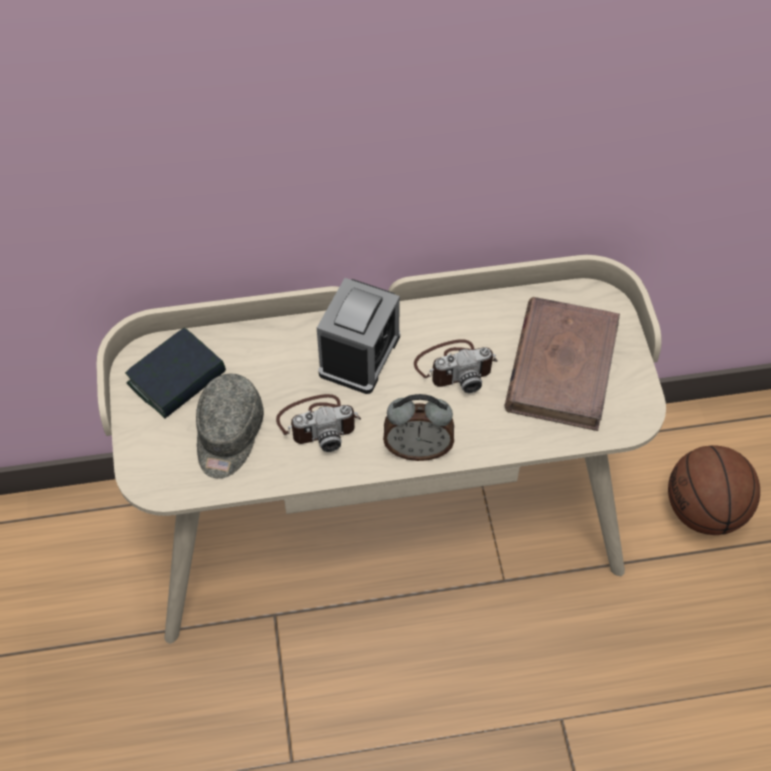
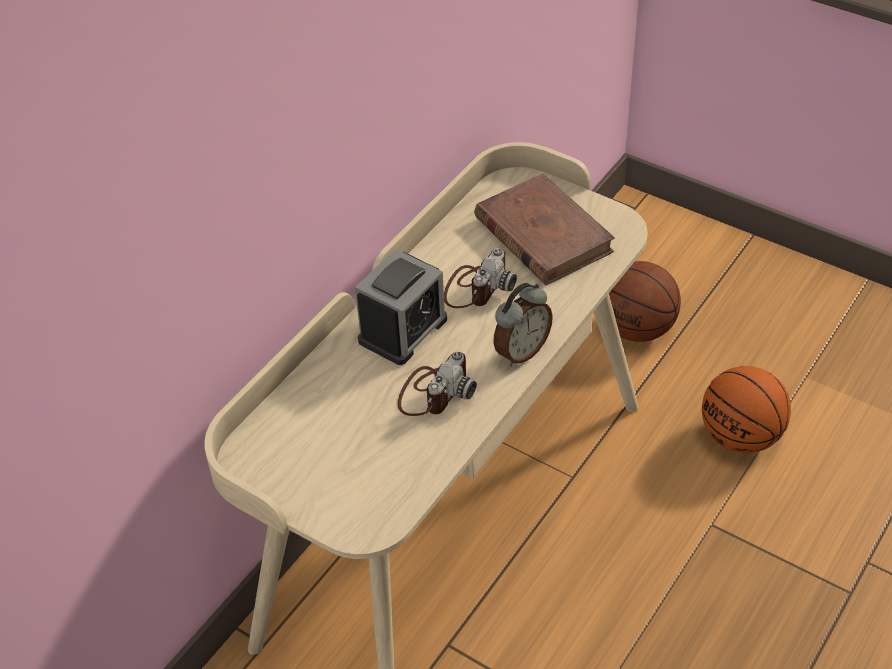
camera: 45 degrees left, 10 degrees down
(177, 379) = (290, 450): book -> none
(228, 435) = (381, 452): grey cap -> none
(359, 355) = (403, 330): alarm clock -> alarm clock turned 60 degrees clockwise
(675, 675) = (740, 436): none -> basketball

